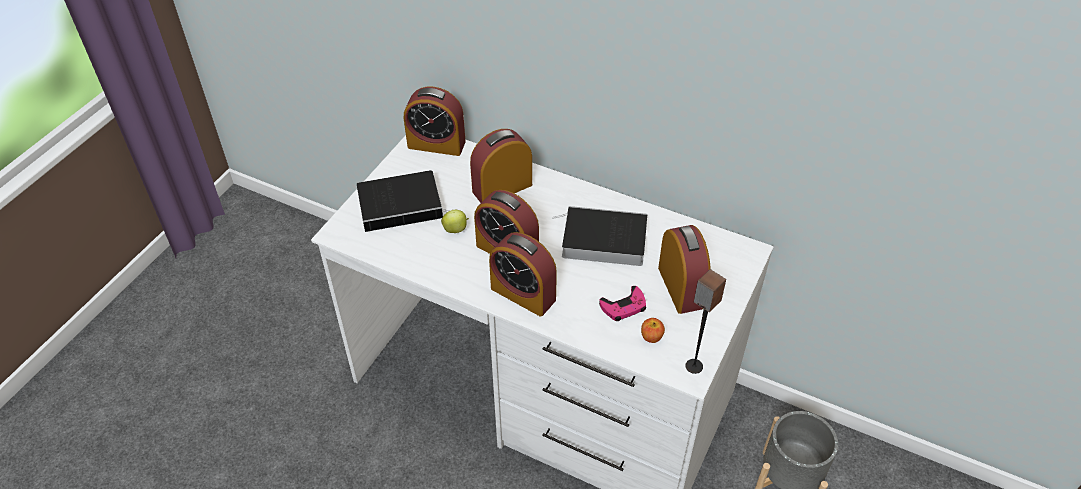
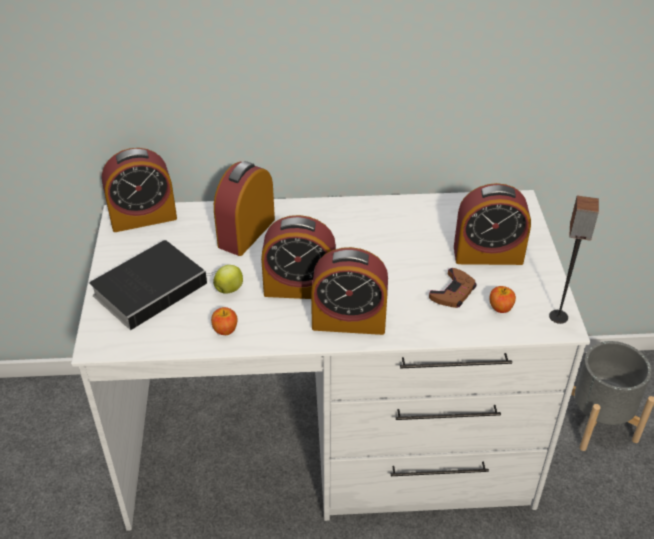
camera: 30 degrees left, 5 degrees down
(429, 260) = (225, 329): none -> apple
(601, 240) = (382, 243): book -> none
(624, 307) = (453, 292): pink game controller -> brown game controller
(680, 287) = (488, 254): alarm clock -> alarm clock turned 135 degrees clockwise

